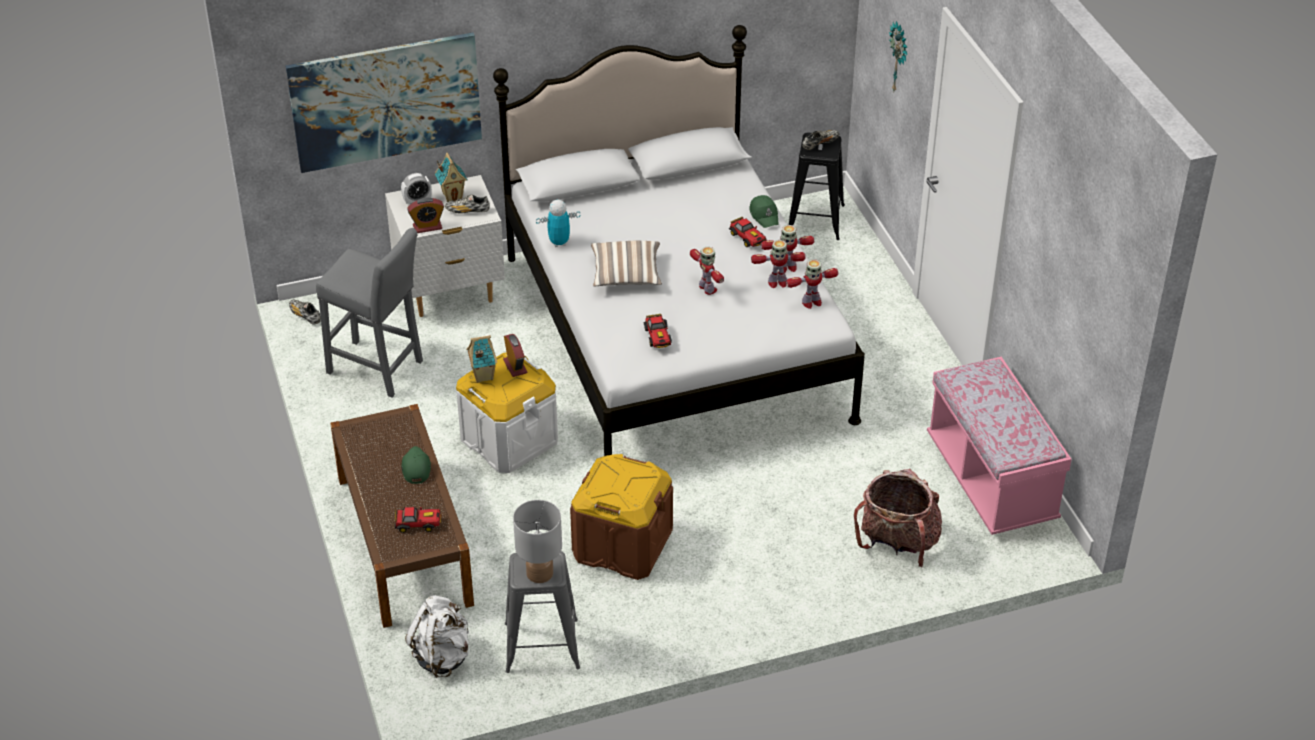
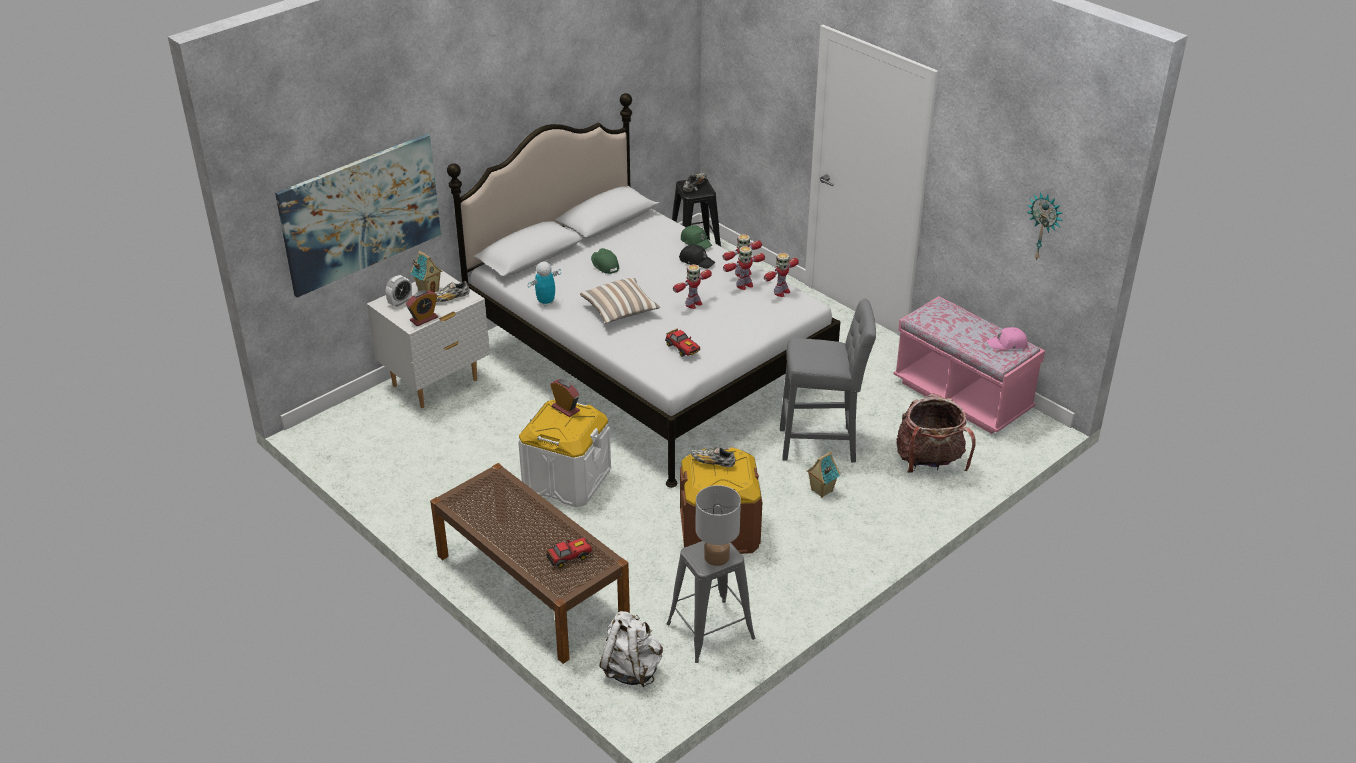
camera: 25 degrees left, 5 degrees down
(305, 316) = (316, 435): shoe -> shoe (713, 462)
(379, 369) = (413, 459): grey stool -> grey stool (822, 444)
(415, 468) = (534, 513): green cap -> green cap (604, 265)
(482, 376) = (542, 423): toy house -> toy house (821, 491)
(707, 289) = (693, 304): toy robot -> toy robot turned 105 degrees clockwise
(747, 238) = (696, 261): toy car -> black cap
(900, 58) = (765, 89): wall clock -> wall clock (1044, 226)
(1029, 438) = (1007, 344): none -> pink cap

